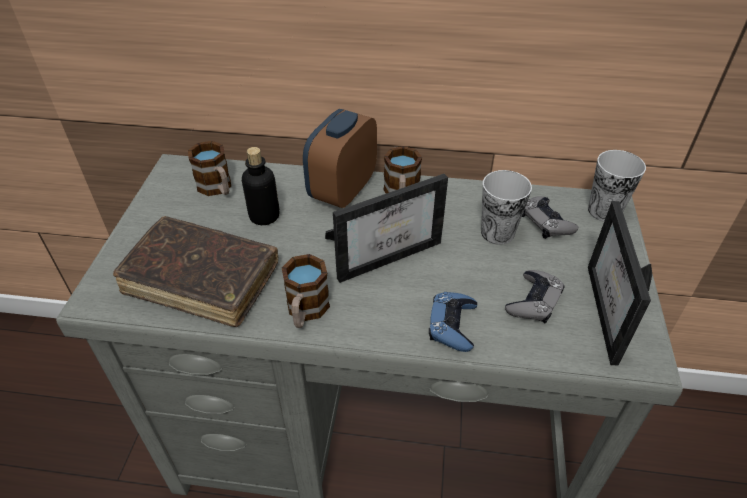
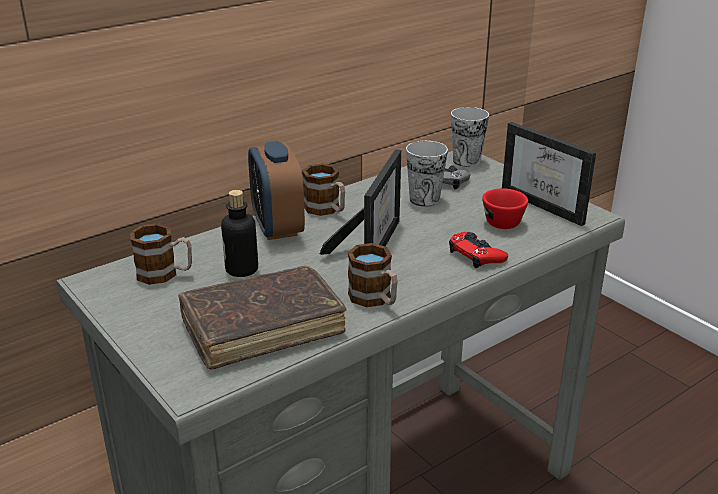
camera: 45 degrees left, 15 degrees down
(452, 325) = (476, 255): blue game controller -> red game controller
(534, 301) = (500, 220): grey game controller -> red cup

